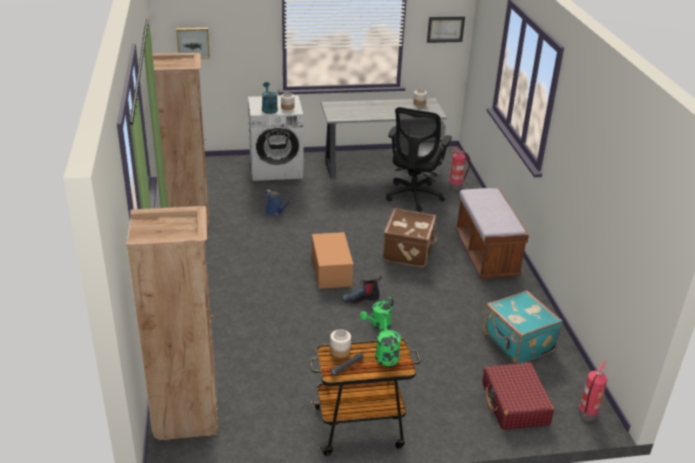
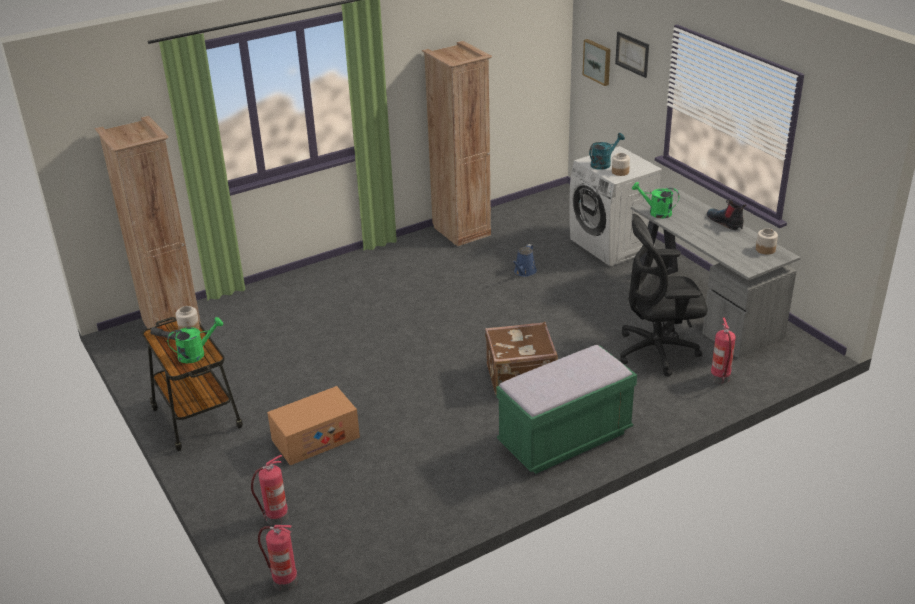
camera: 70 degrees right, 0 degrees up
(331, 270) = (439, 336): cardboard box -> cardboard box (315, 438)
(361, 298) = (402, 368): boot -> boot (725, 222)
(378, 325) = (361, 391): green watering can -> green watering can (656, 212)
(445, 29) = (843, 163): picture -> picture (632, 54)
(486, 255) = (565, 439): brown bench -> green bench
(514, 404) = (276, 517): red suitcase -> fire extinguisher
(517, 343) = (390, 500): turquoise suitcase -> none

